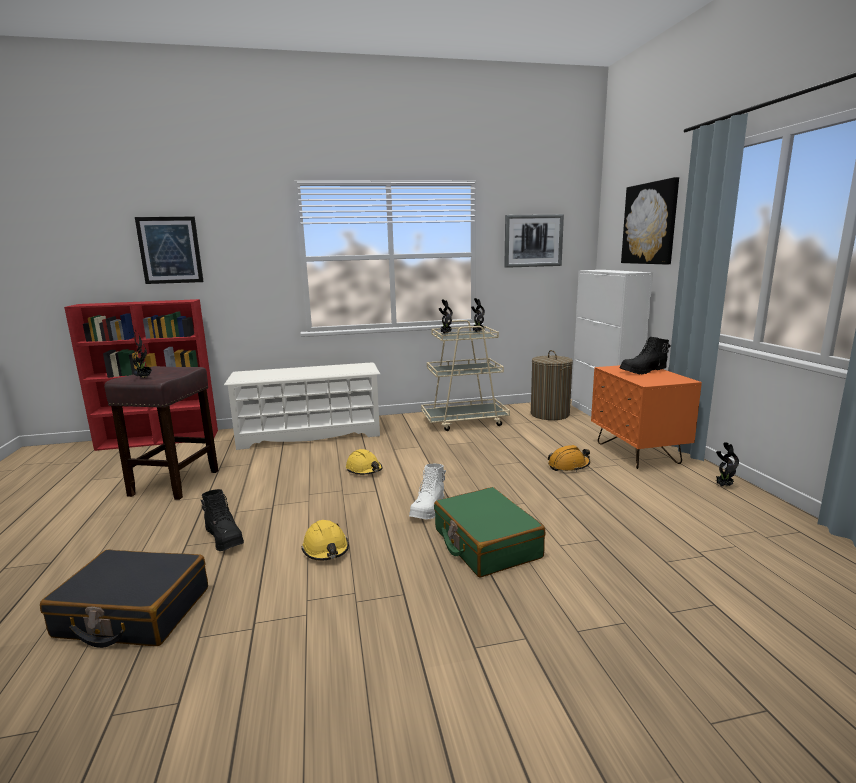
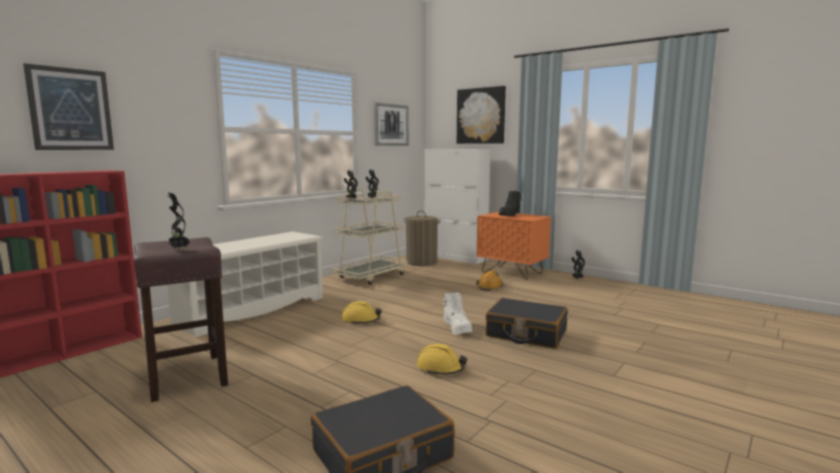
camera: 40 degrees left, 5 degrees down
(225, 538) = (345, 390): black boot -> none
(486, 543) = (526, 334): green suitcase -> black suitcase

